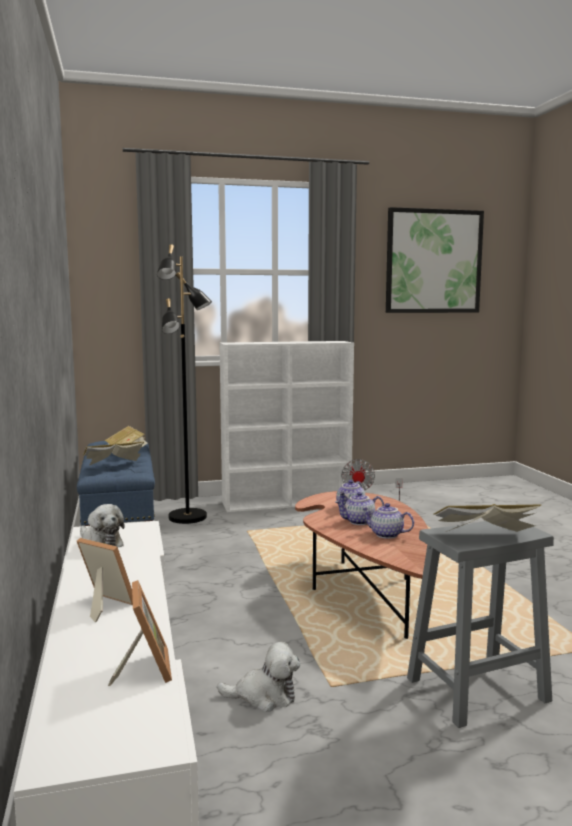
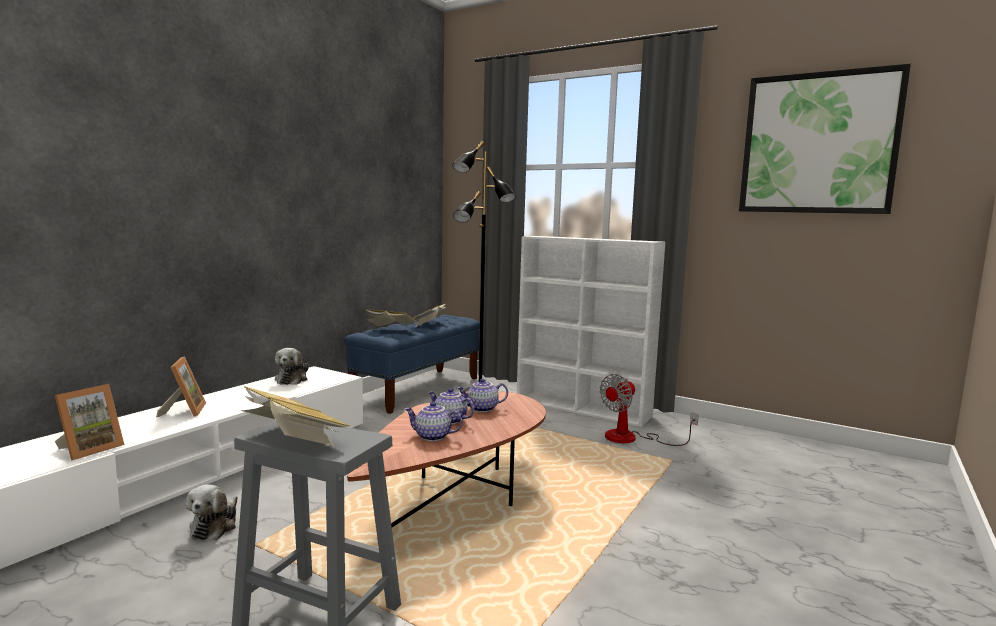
camera: 45 degrees right, 0 degrees up
(264, 696) = (215, 525): plush toy -> plush toy turned 45 degrees clockwise
(386, 535) = (432, 437): teapot -> teapot turned 60 degrees counterclockwise

